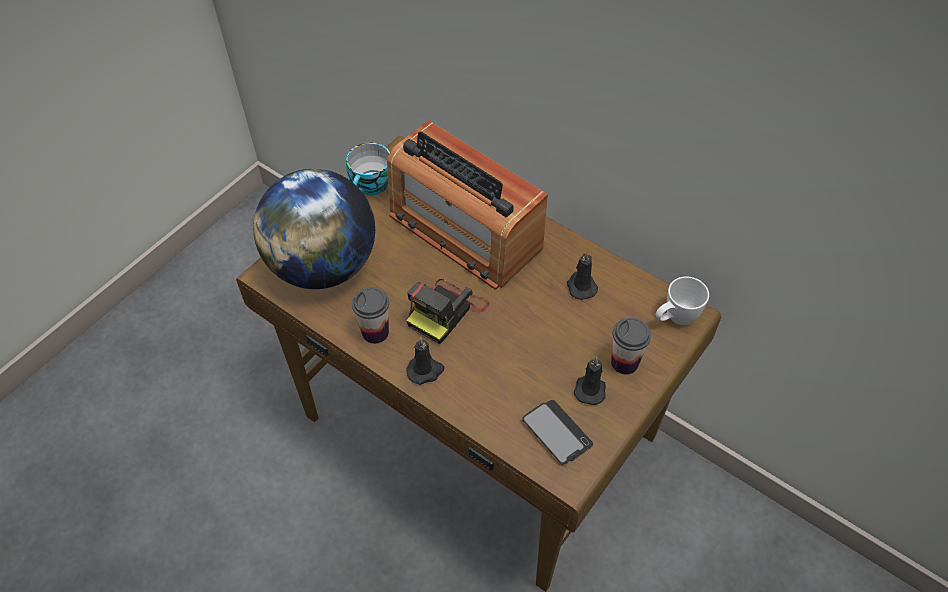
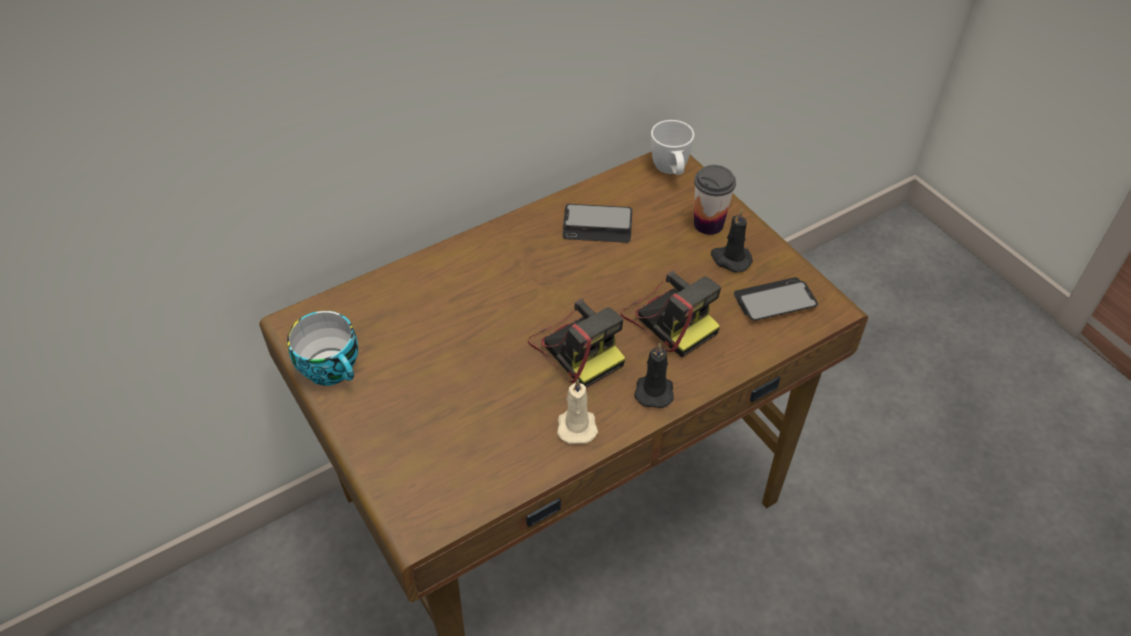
camera: 70 degrees left, 5 degrees down
(323, 266) = (441, 456): globe -> none
(375, 332) = (576, 425): cup -> beige candle
(464, 231) = (465, 298): radio -> none
(502, 362) = (669, 319): none -> camera
(581, 286) = (597, 225): black candle -> phone

